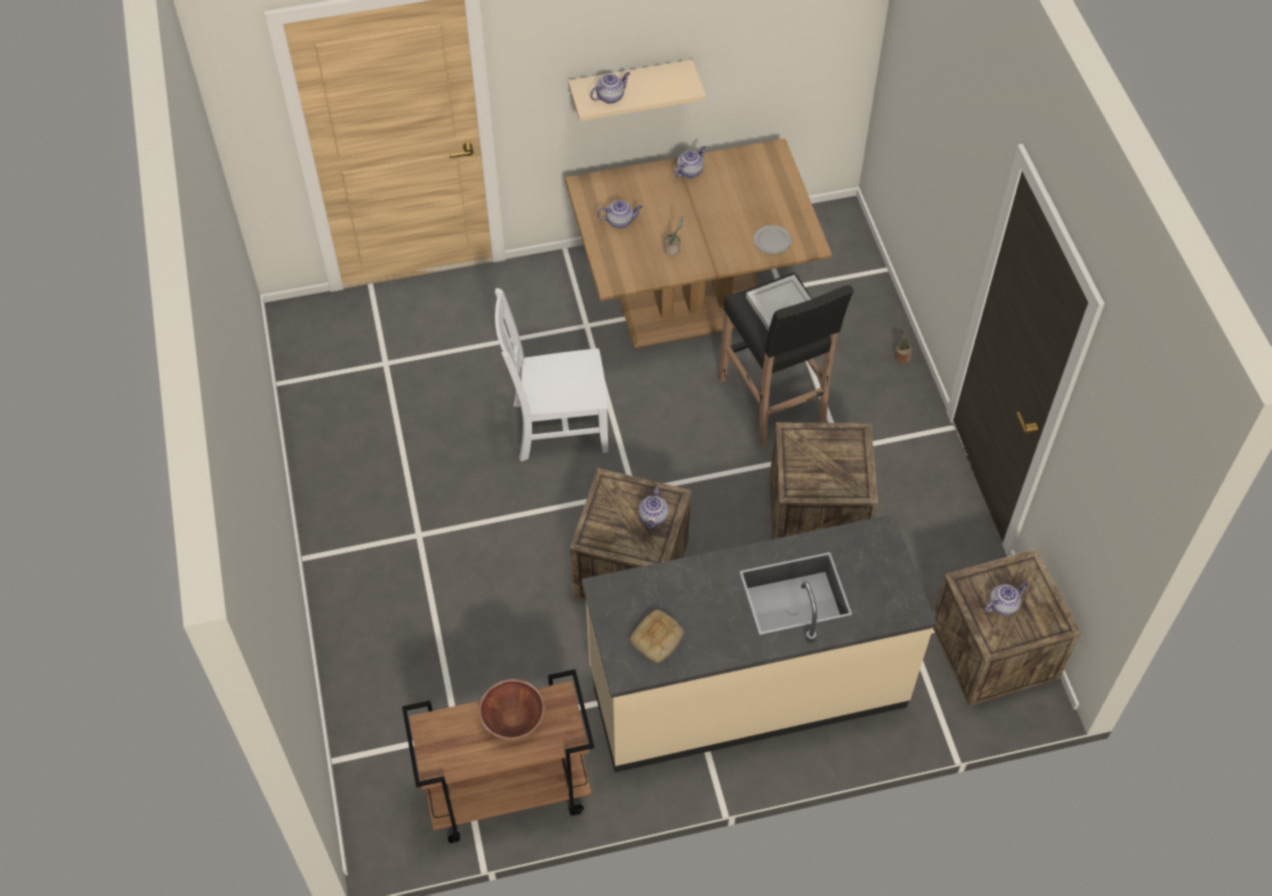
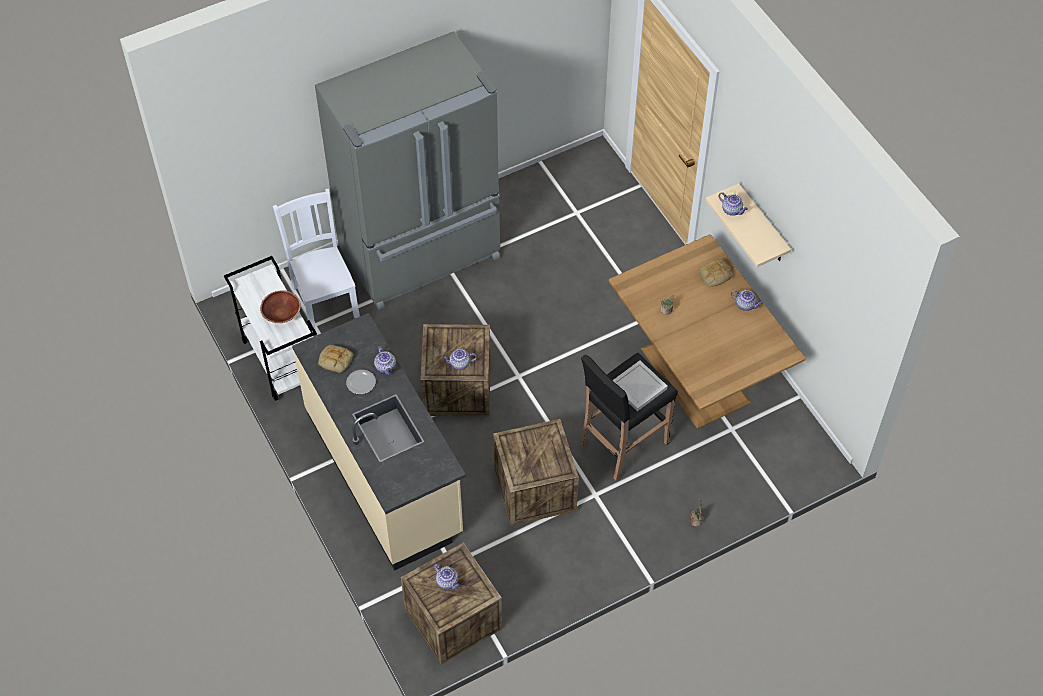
camera: 75 degrees right, 0 degrees up
(381, 563) = (422, 254): none -> grey fridge
(506, 793) = (280, 360): brown cart -> white cart
(556, 427) = (557, 319): white chair -> white chair (324, 299)
(620, 221) = (681, 274): teapot -> teapot (386, 367)
(634, 189) = (714, 275): none -> bread
(772, 240) = (698, 368): plate -> plate (361, 382)

